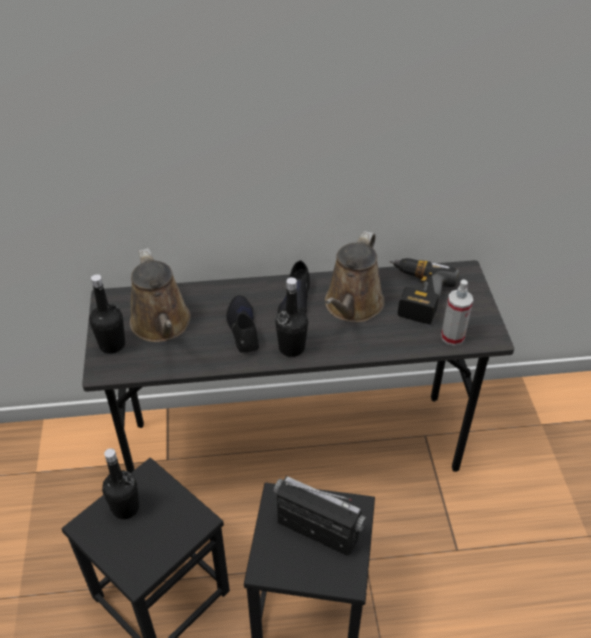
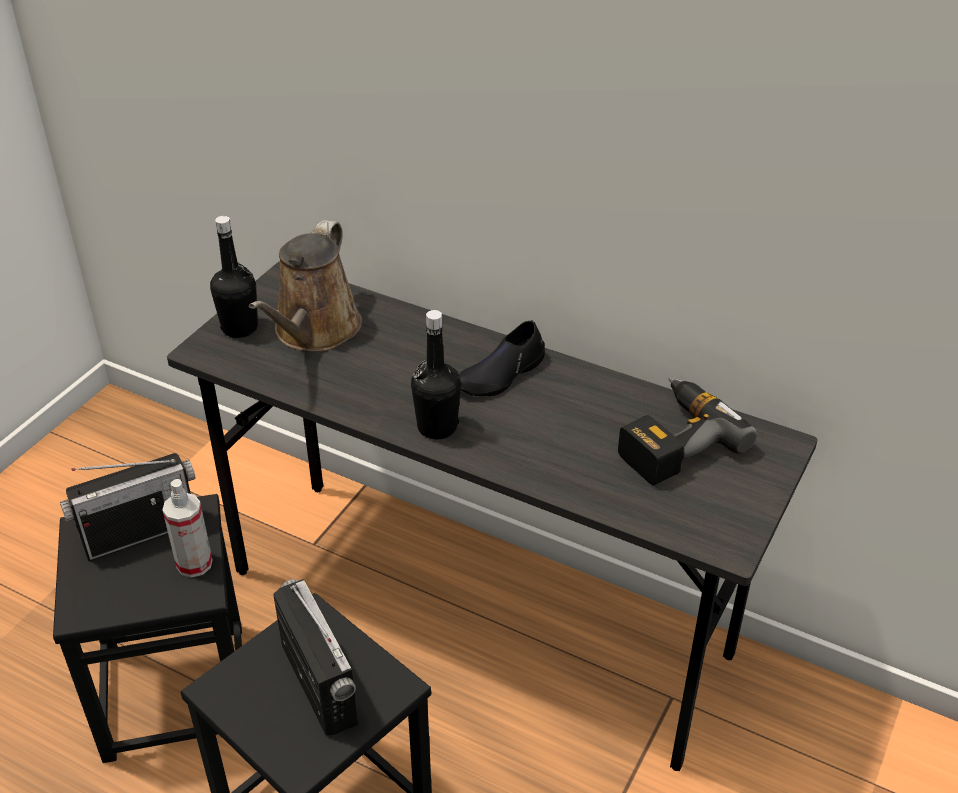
camera: 35 degrees right, 5 degrees down
(125, 508) = (140, 533): black bottle -> radio
(243, 328) = (402, 377): black shoe -> none
(352, 306) = (568, 415): brown watering can -> none
(452, 337) = (670, 517): spray bottle -> spray bottle (194, 563)

